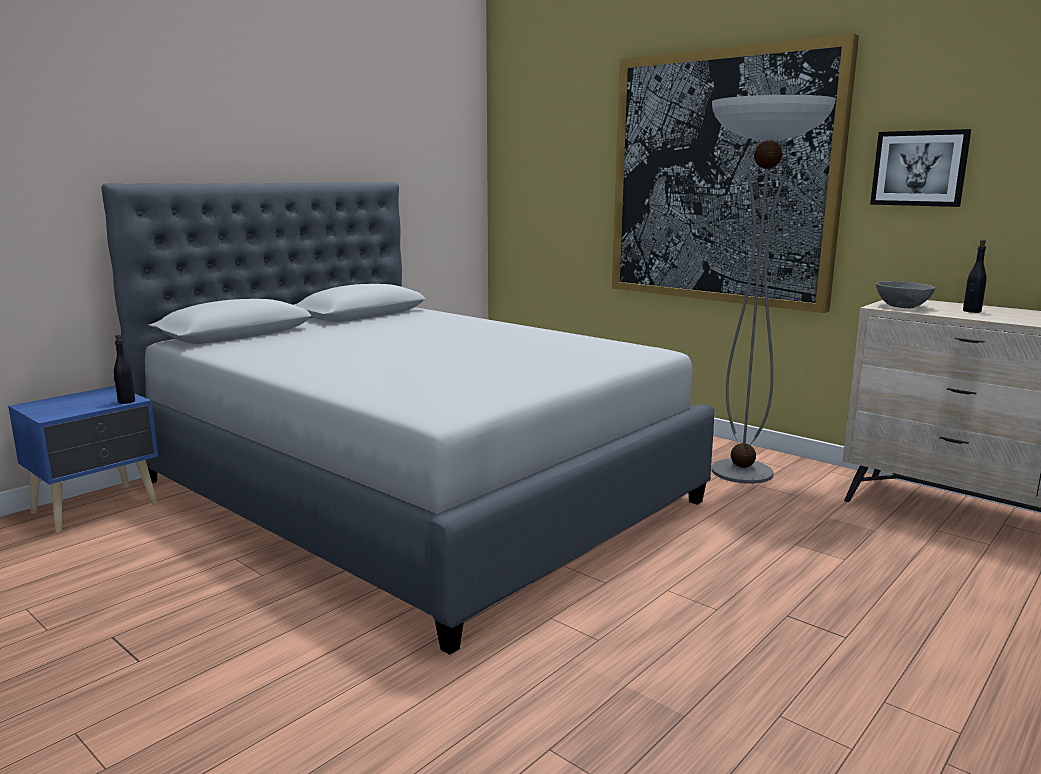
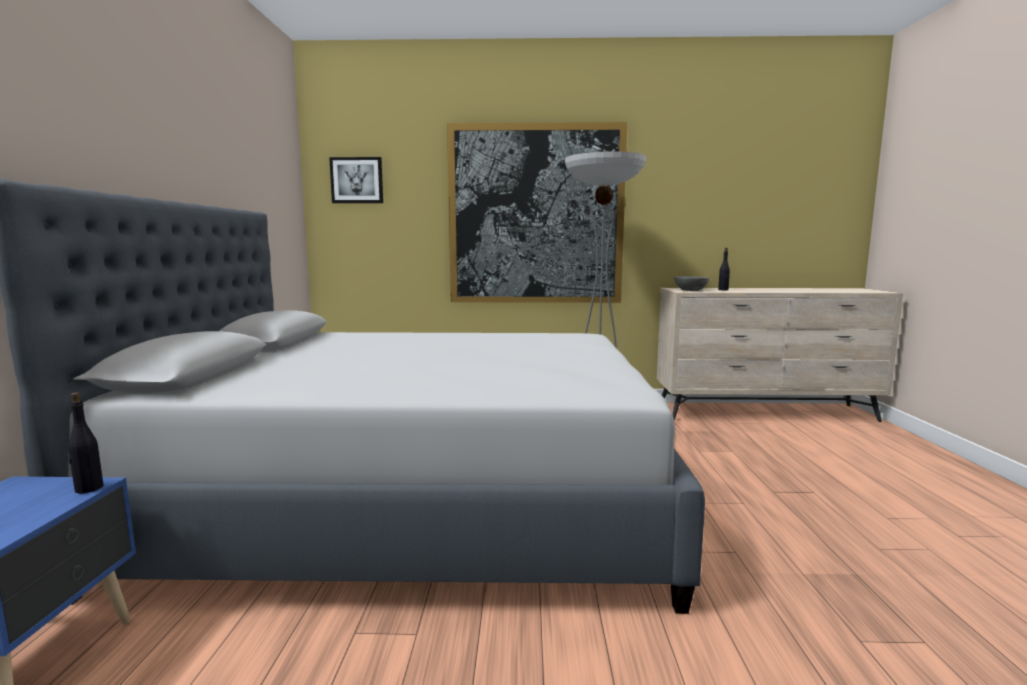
camera: 40 degrees left, 5 degrees down
(919, 168) = (668, 208): picture -> picture (357, 180)

